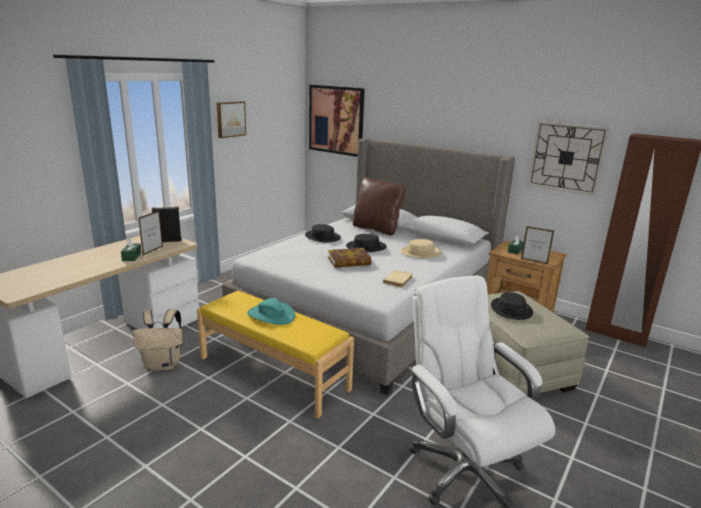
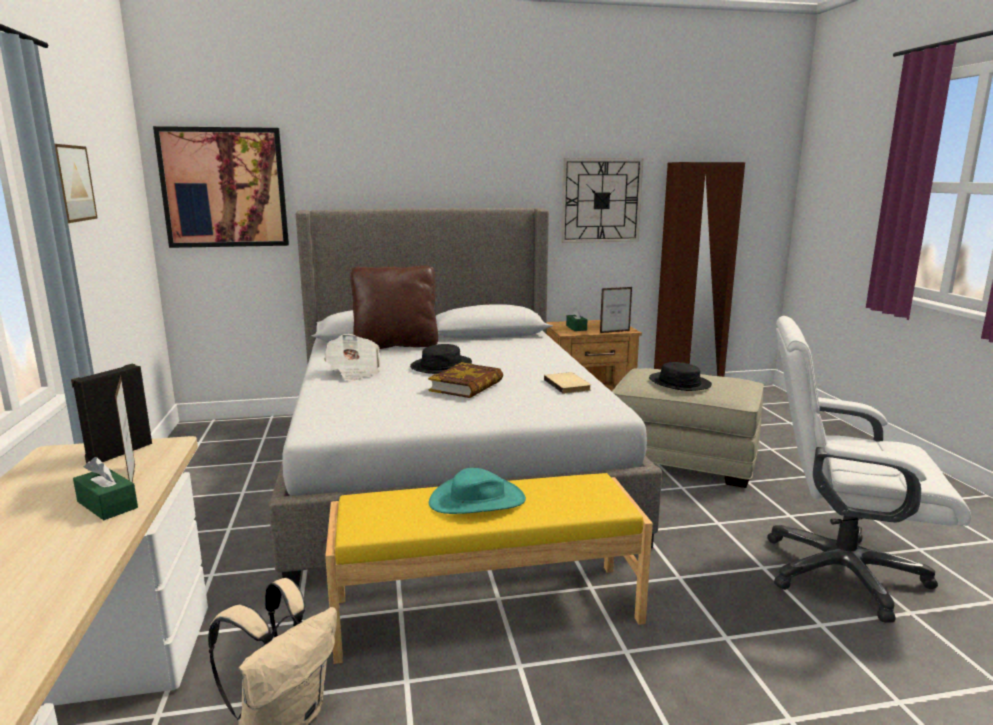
camera: 45 degrees left, 5 degrees down
(322, 237) = (354, 372): black hat -> newspaper
(420, 252) = (512, 353): beige hat -> none

